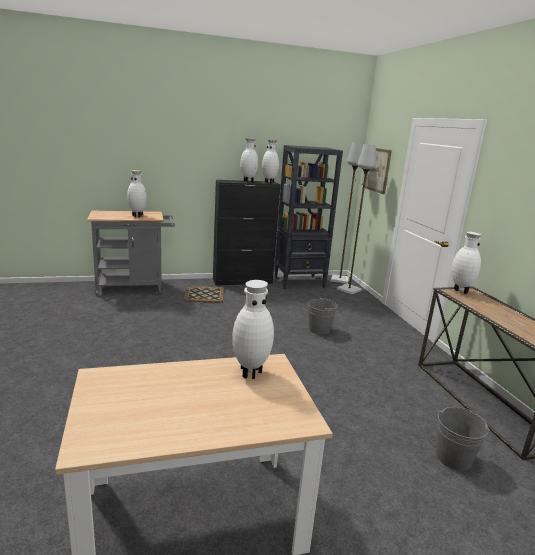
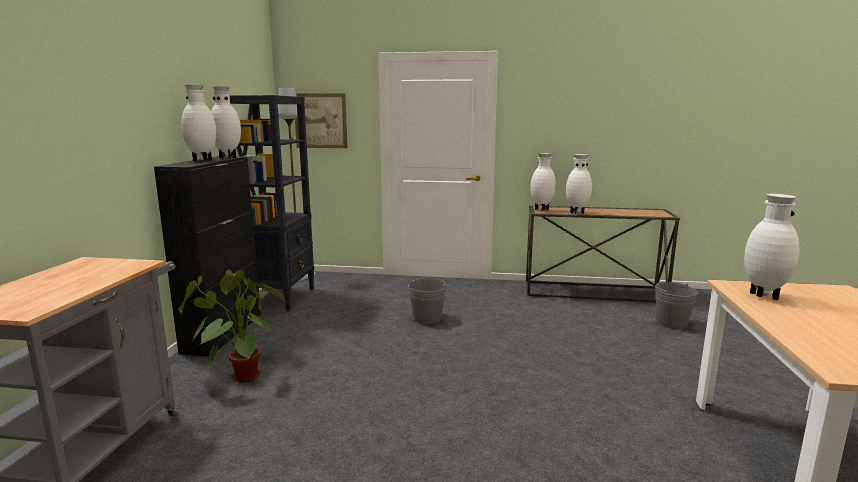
camera: 65 degrees left, 5 degrees down
(138, 216) = (92, 275): white vase -> white vase (576, 212)
(205, 294) = (239, 372): tray -> potted plant
(348, 290) = (334, 279): grey floor lamp -> none

